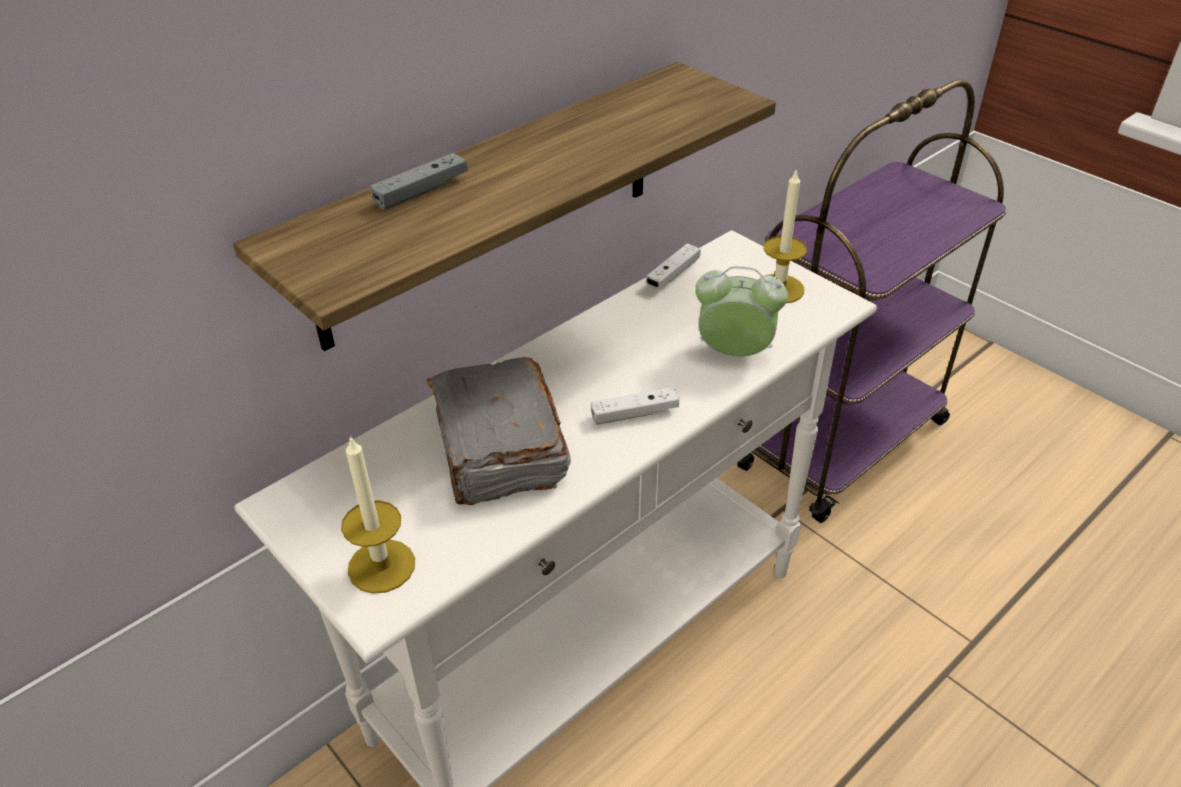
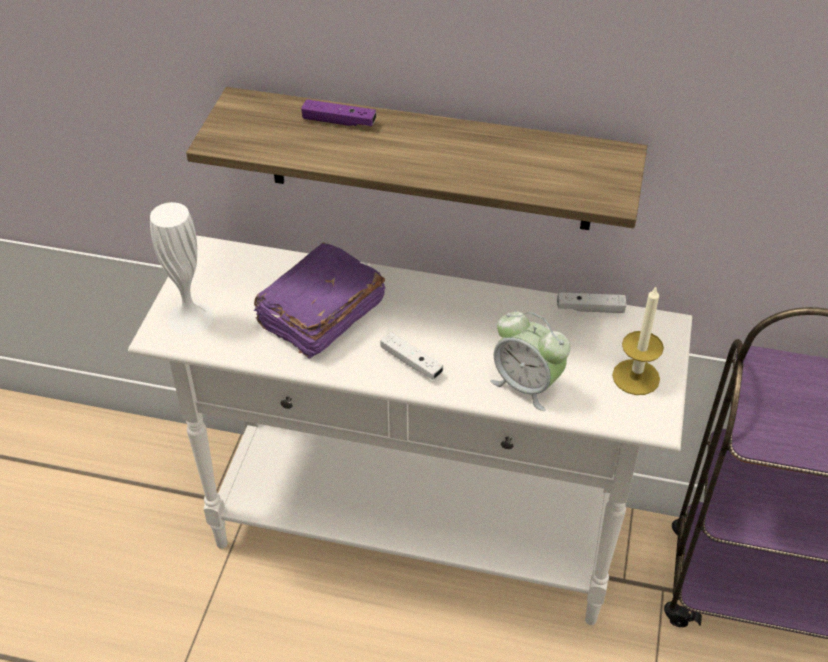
camera: 55 degrees right, 5 degrees up
(381, 566) = (190, 318): candle -> white vase
(421, 191) = (339, 121): grey game controller -> purple game controller
(498, 451) = (319, 316): grey book -> purple book
(734, 353) = (526, 385): alarm clock -> alarm clock turned 150 degrees clockwise

